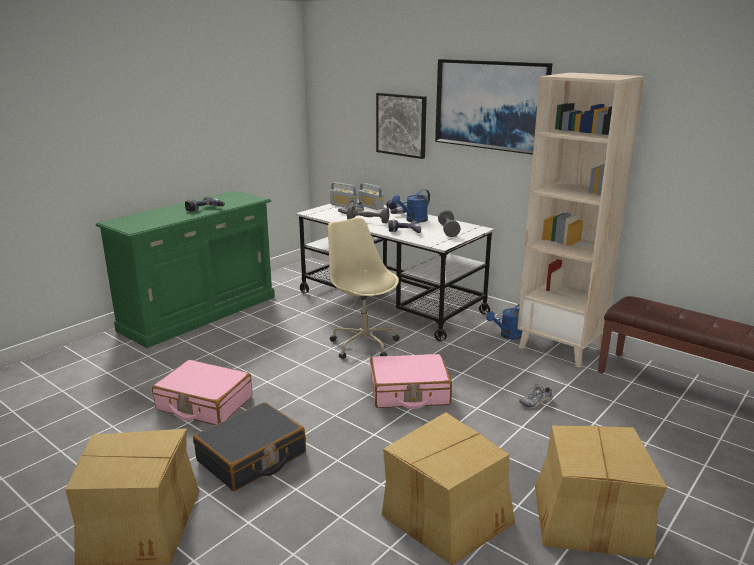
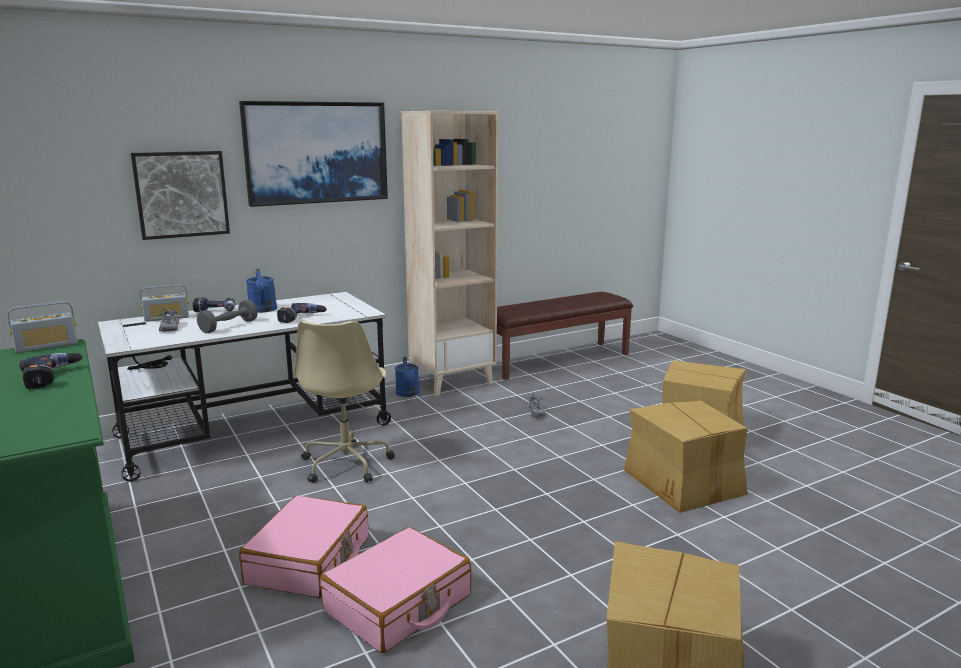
camera: 70 degrees left, 5 degrees down
(252, 457) = (555, 576): black suitcase -> none
(343, 205) = (131, 328): radio -> radio (46, 346)
(363, 344) = (346, 466): beige office chair -> beige office chair turned 75 degrees counterclockwise
(409, 392) = (478, 461): pink suitcase -> pink suitcase (310, 561)
(448, 231) = (325, 304): grey dumbbell -> none

